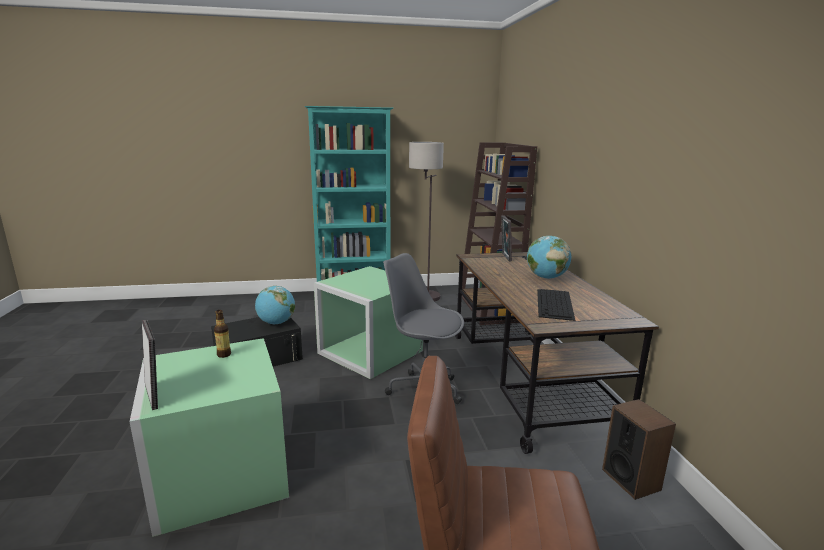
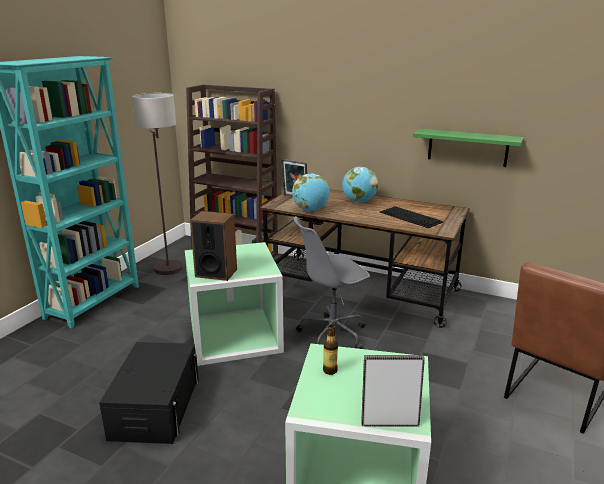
camera: 55 degrees left, 5 degrees up
(276, 323) = (161, 354): globe -> globe (310, 210)
(631, 479) = (487, 307): speaker -> speaker (216, 273)
(669, 235) = (467, 147): none -> green shelf

